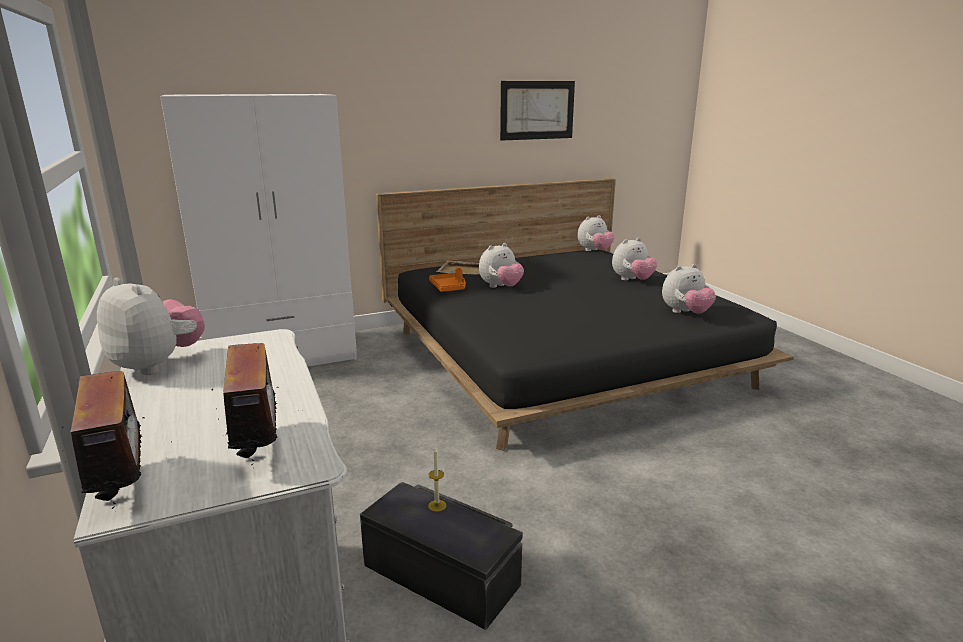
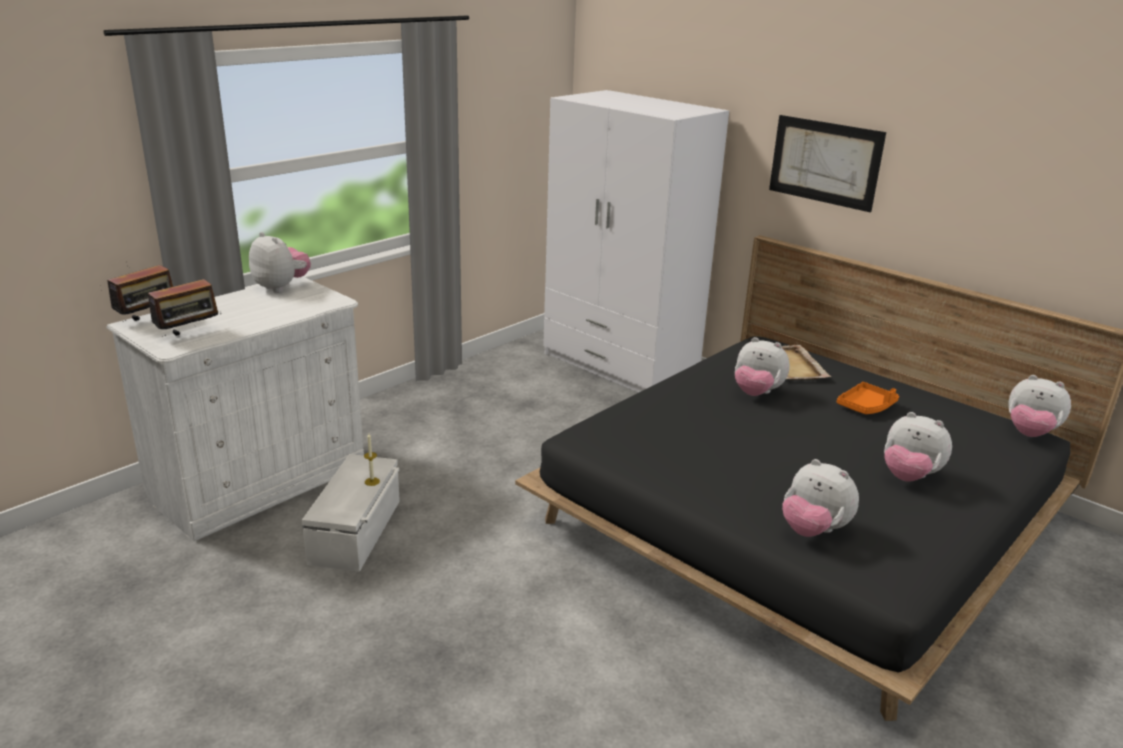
camera: 65 degrees right, 5 degrees up
(157, 365) = (281, 287): plush toy -> plush toy turned 60 degrees counterclockwise
(442, 573) = (357, 531): black storage box -> white storage box
(449, 288) = (719, 367): orange tray -> orange tray (866, 406)
(537, 110) = (1015, 185): picture -> picture (825, 162)

